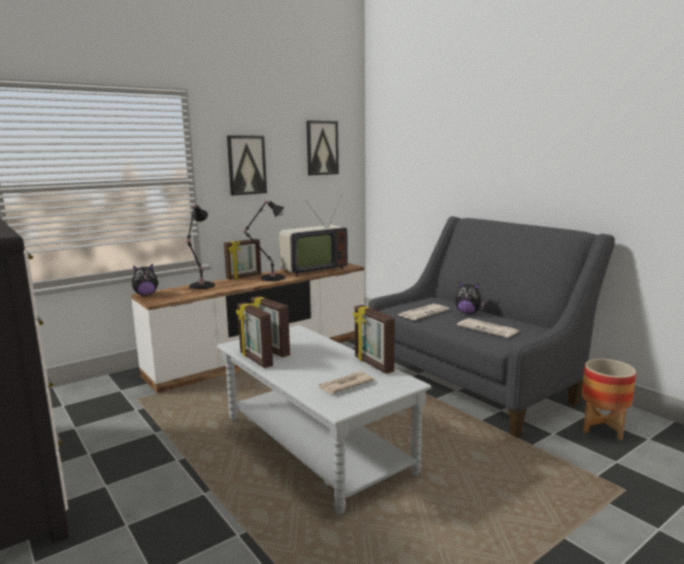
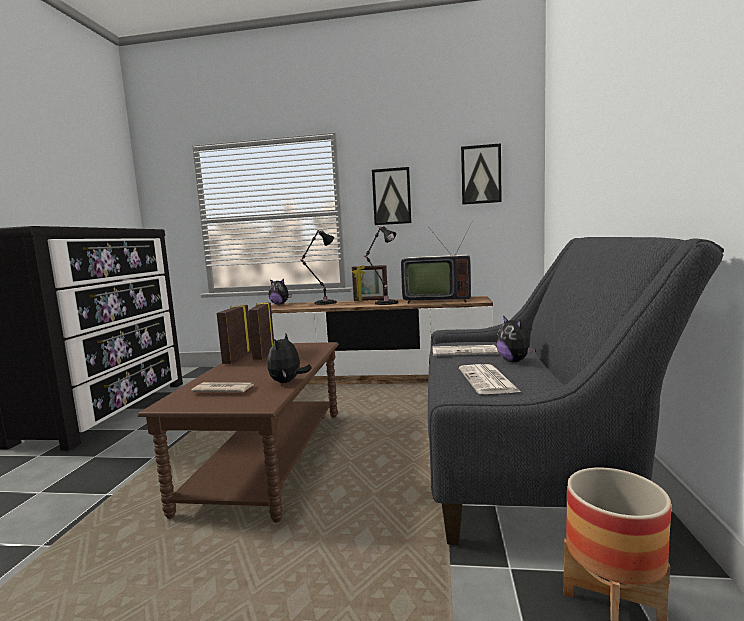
camera: 45 degrees right, 5 degrees down
(316, 445) = (268, 457): grey coffee table -> brown coffee table
(373, 364) = (287, 382): picture frame -> plush toy

